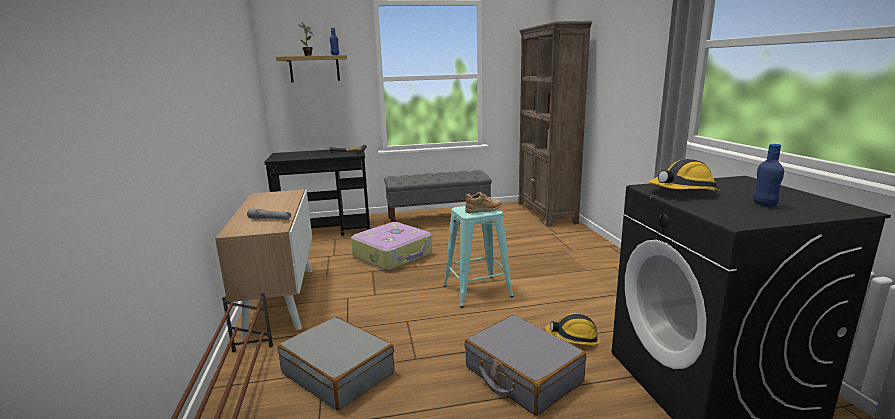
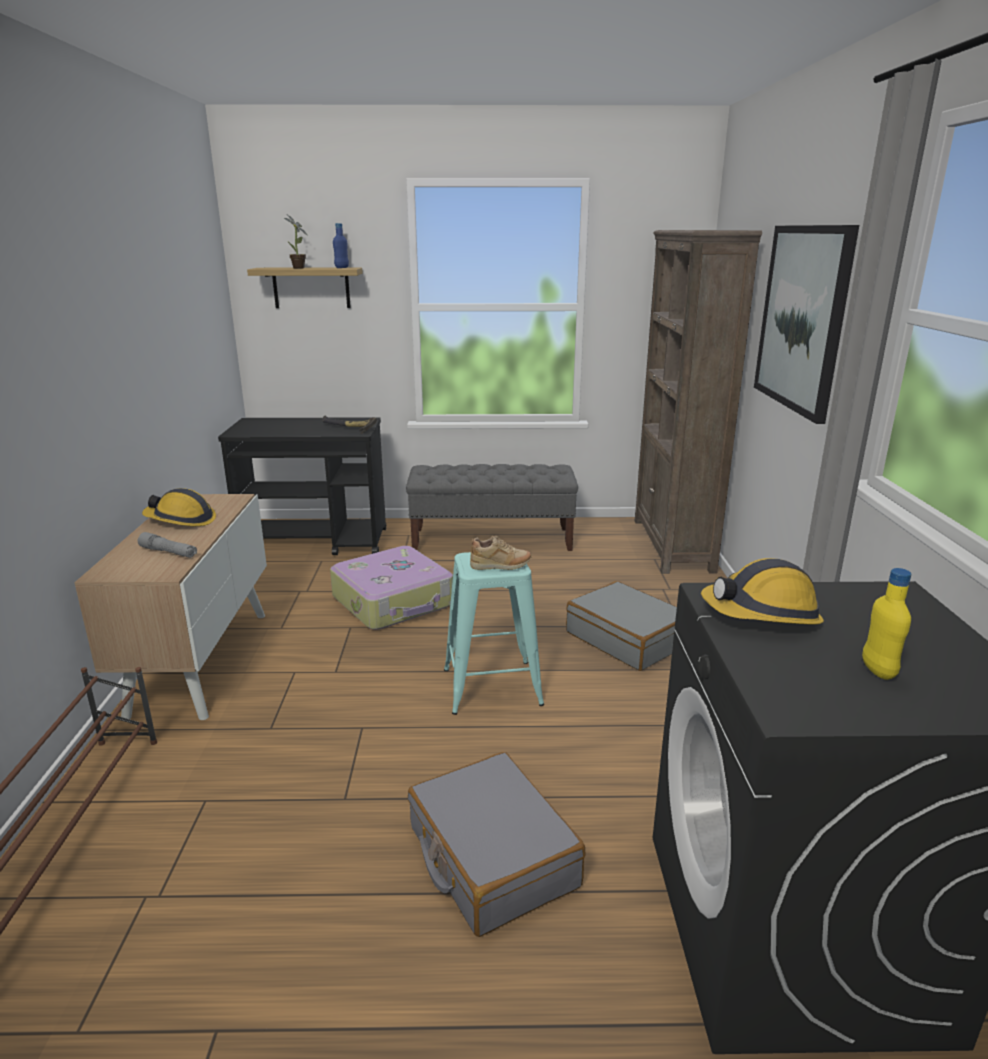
camera: 10 degrees right, 5 degrees up
(338, 373) = (225, 806): grey suitcase -> grey suitcase (627, 639)
(573, 338) = (603, 800): hard hat -> hard hat (181, 520)
(627, 63) = (802, 318): none -> picture
(764, 205) = (878, 670): blue bottle -> yellow bottle

